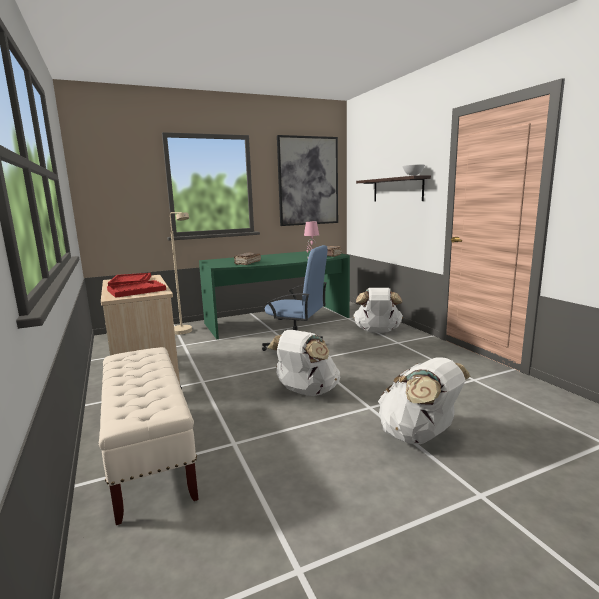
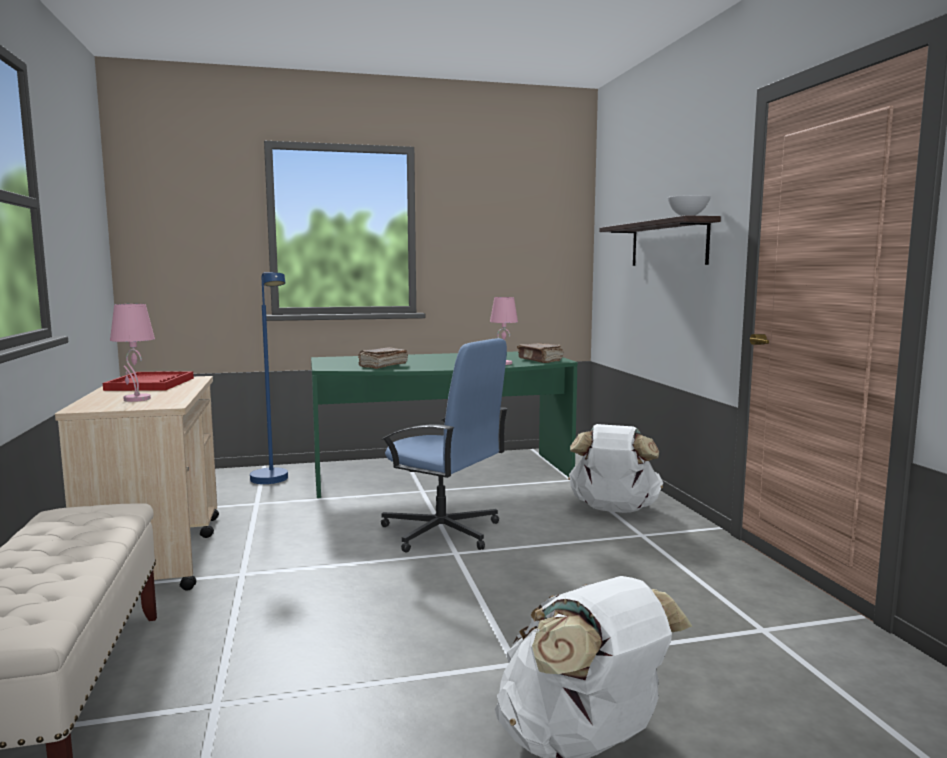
camera: 10 degrees right, 5 degrees down
(136, 290) = (136, 399): red tray -> pink table lamp
(184, 332) = (273, 481): beige floor lamp -> blue floor lamp
(306, 392) = (411, 616): white backpack -> none
(308, 181) = (520, 228): picture -> none

